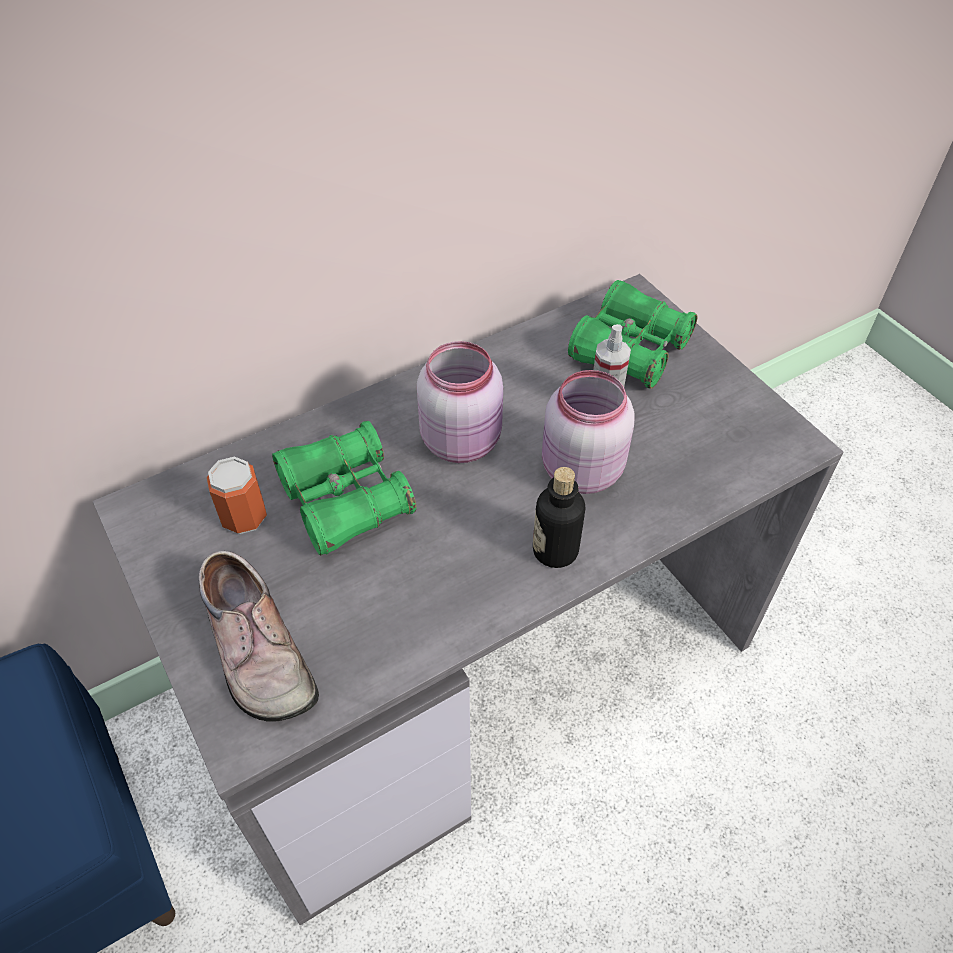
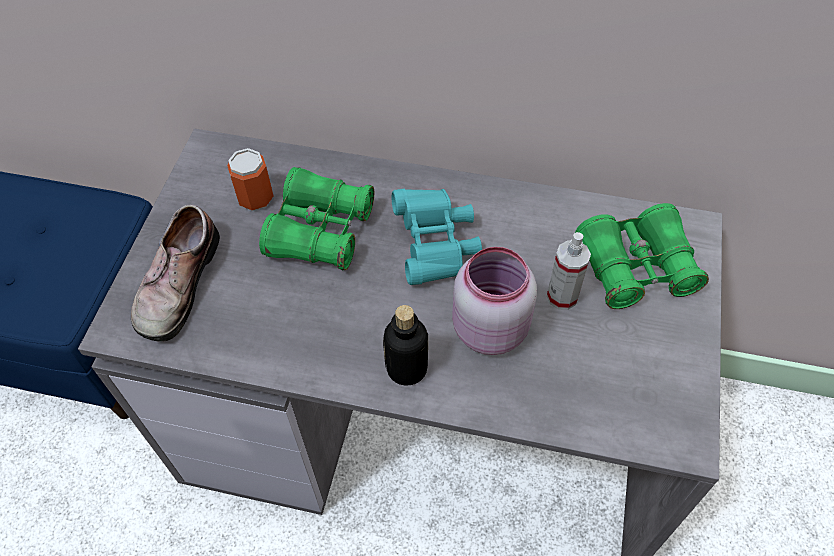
camera: 45 degrees right, 5 degrees up
(463, 440) = (435, 246): pink jar -> turquoise binoculars

